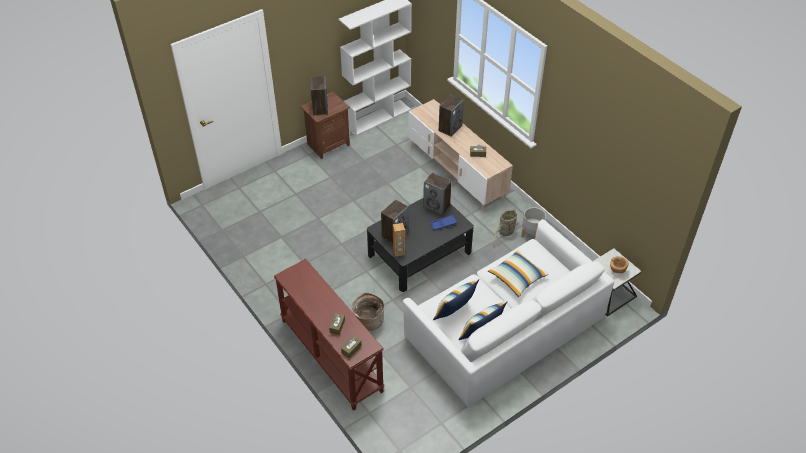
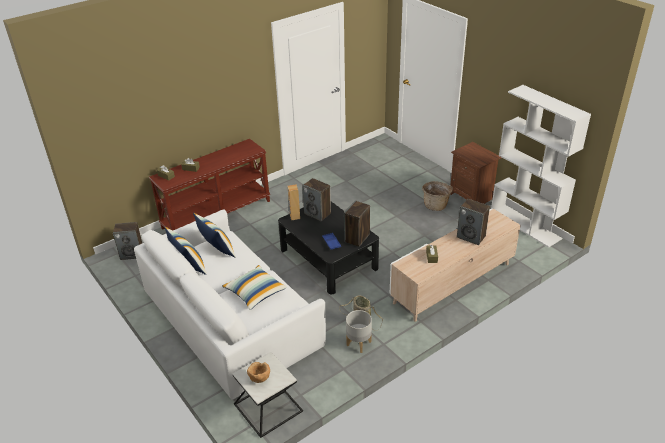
camera: 90 degrees right, 10 degrees down
(320, 108) = (472, 151): speaker -> speaker (132, 254)
(368, 321) = (249, 231): basket -> basket (436, 205)

